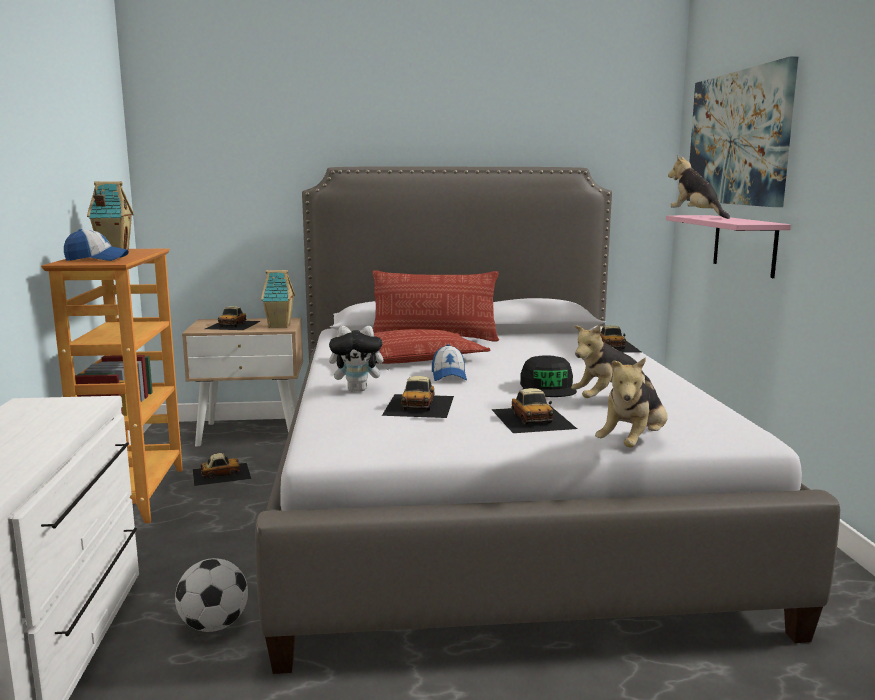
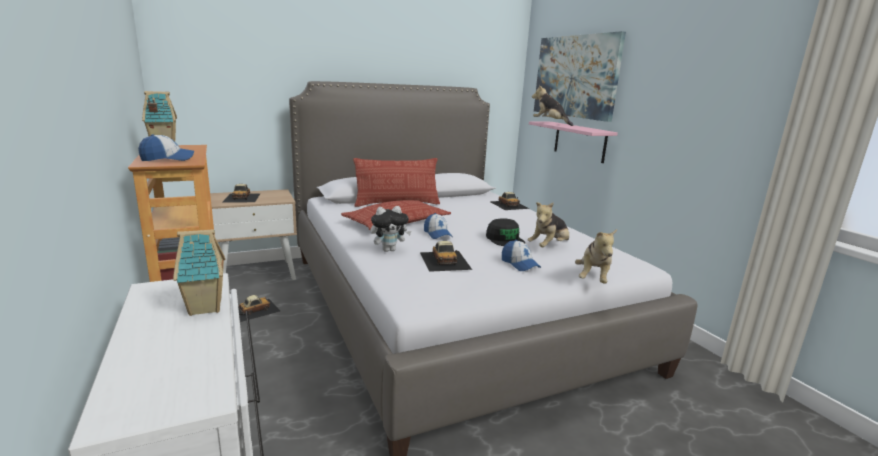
camera: 20 degrees left, 5 degrees up
(214, 625) = (327, 434): football -> none
(280, 326) = (279, 197): toy house -> toy house (206, 308)
(533, 418) = (519, 264): toy car -> cap

